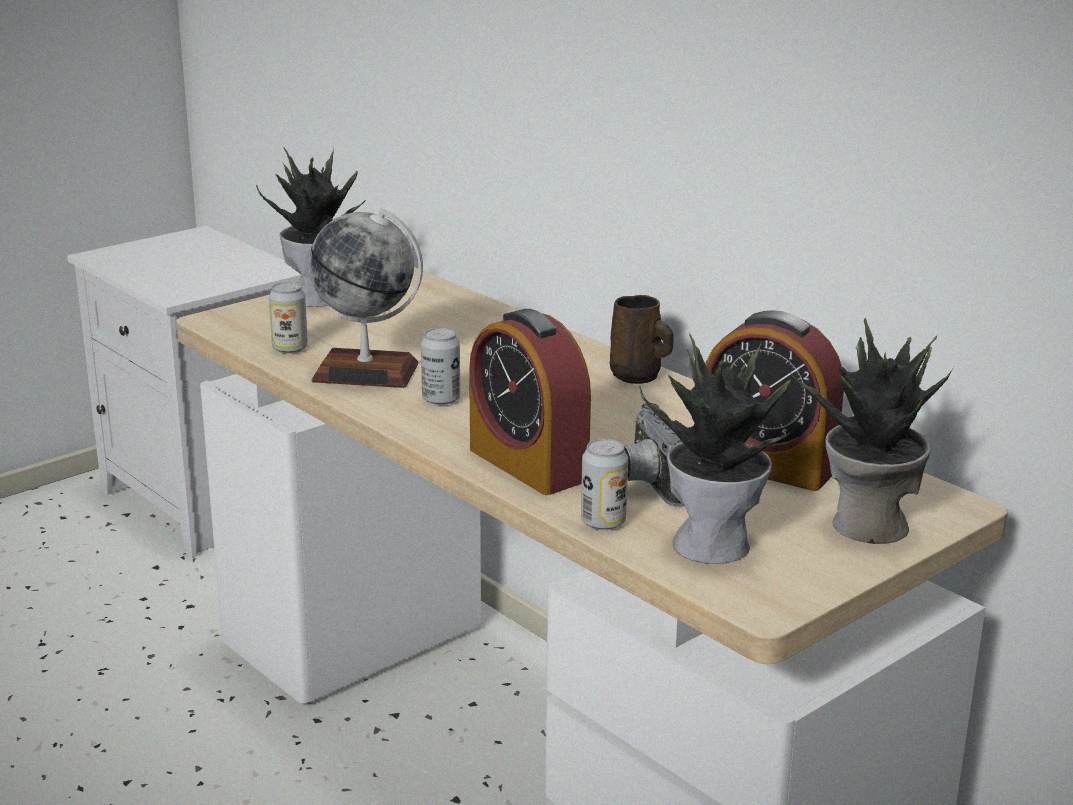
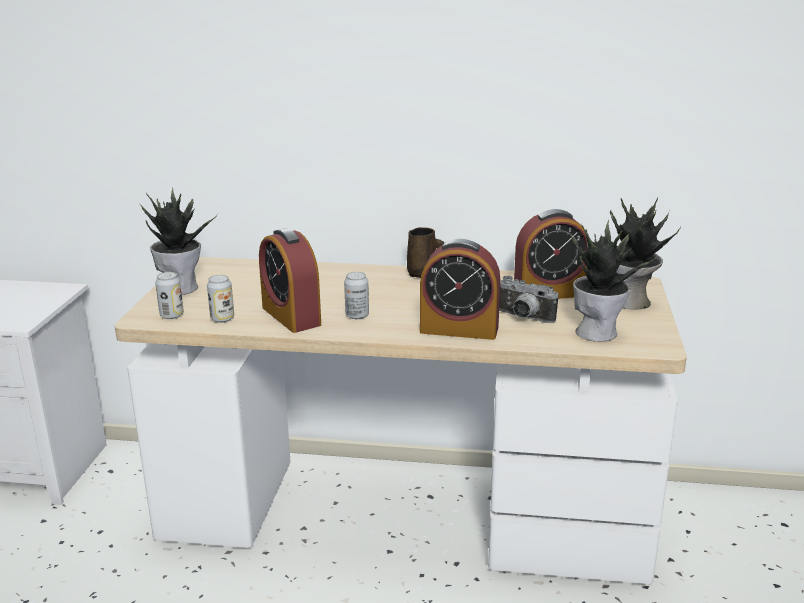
camera: 40 degrees left, 0 degrees up
(366, 372) = (291, 316): globe -> alarm clock
(603, 522) = (539, 341): can -> can (171, 315)

